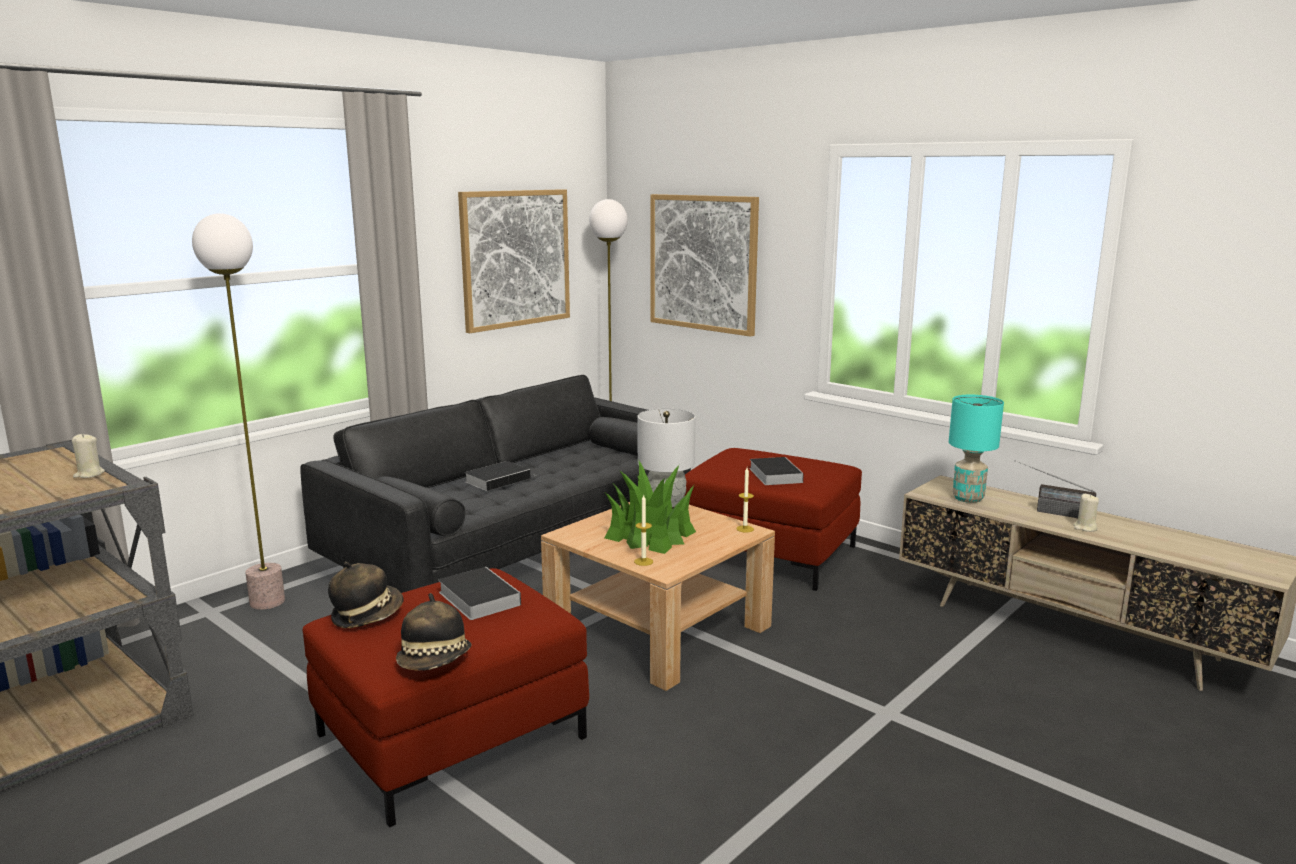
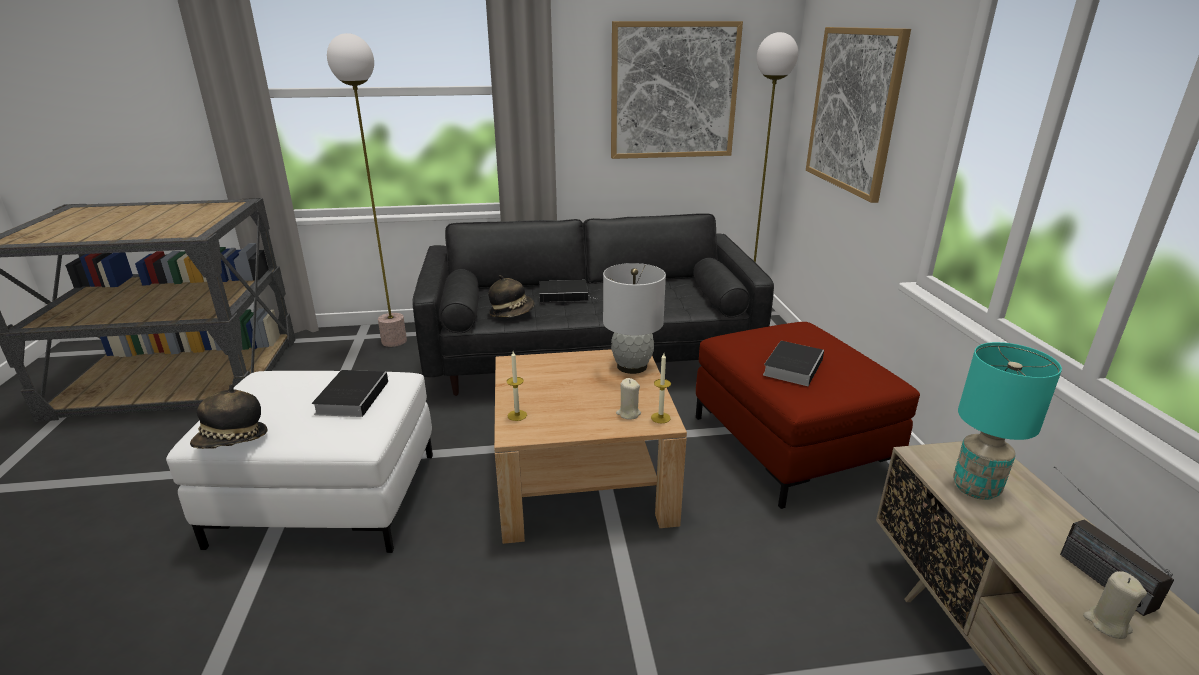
camera: 40 degrees right, 10 degrees up
(89, 474) = (202, 224): beige candle -> beige candle (628, 413)
(367, 615) = (278, 381): hat -> hat (512, 313)
(452, 735) = (329, 497): red ottoman -> white ottoman
(650, 535) = (570, 390): potted plant -> none

